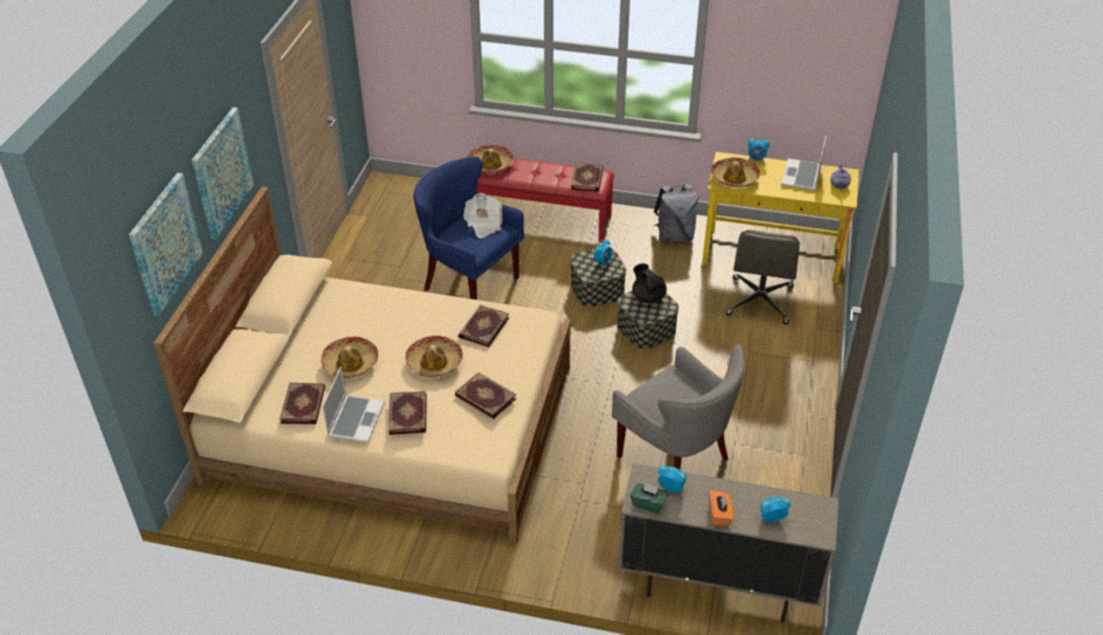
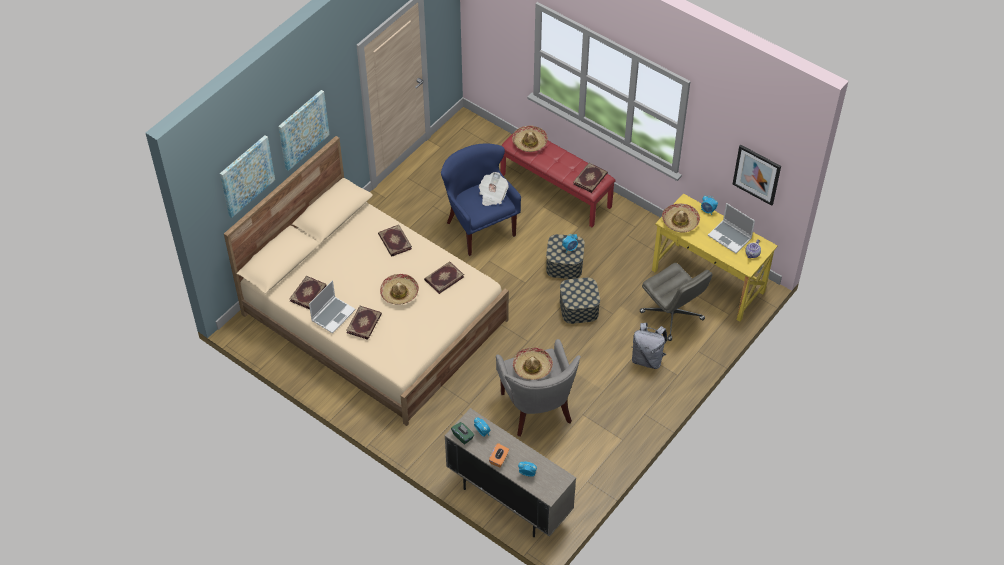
camera: 25 degrees right, 10 degrees up
(350, 363) = (349, 274): hat -> hat (532, 367)
(485, 398) = (415, 329): book -> book (394, 242)
(648, 297) = (583, 287): black teapot -> none
(674, 236) = (647, 240): grey backpack -> grey backpack (647, 359)
(760, 301) = (672, 316): grey office chair -> grey office chair turned 75 degrees counterclockwise
(802, 176) = (730, 237): laptop -> laptop turned 90 degrees counterclockwise
(815, 83) = (757, 174): none -> picture

